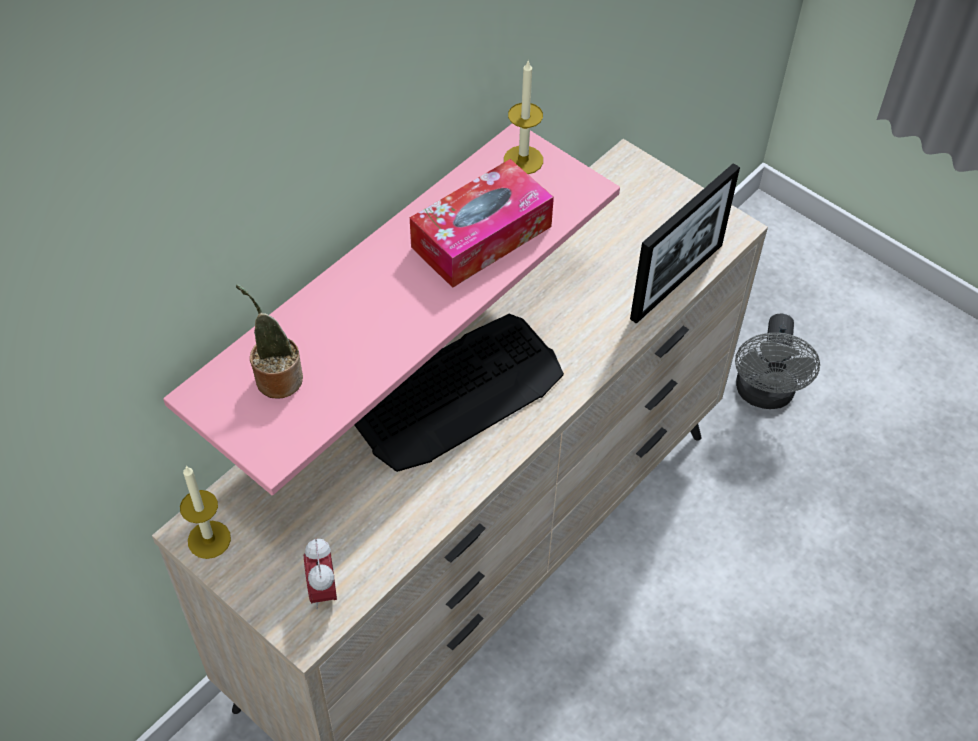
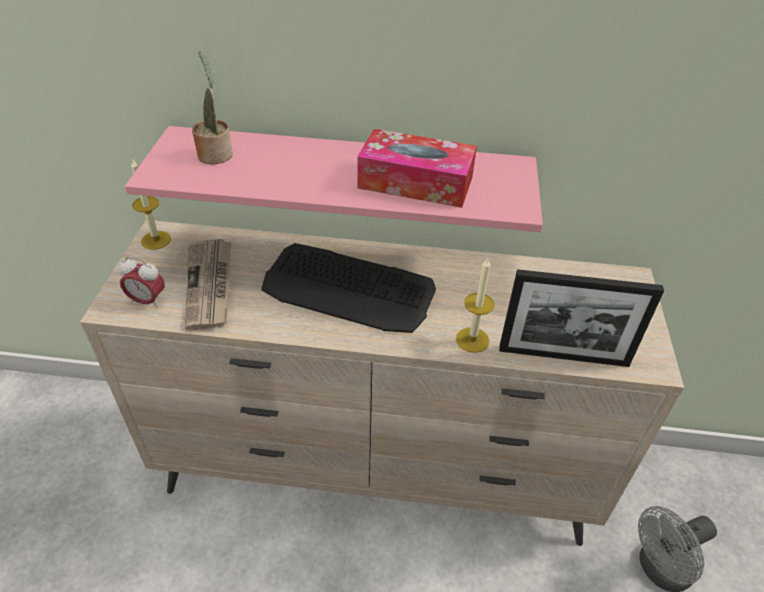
camera: 55 degrees right, 10 degrees down
(323, 590) = (147, 301): alarm clock -> alarm clock turned 120 degrees counterclockwise
(346, 517) = (210, 285): none -> newspaper
(523, 160) = (505, 172): candle -> candle (472, 340)

